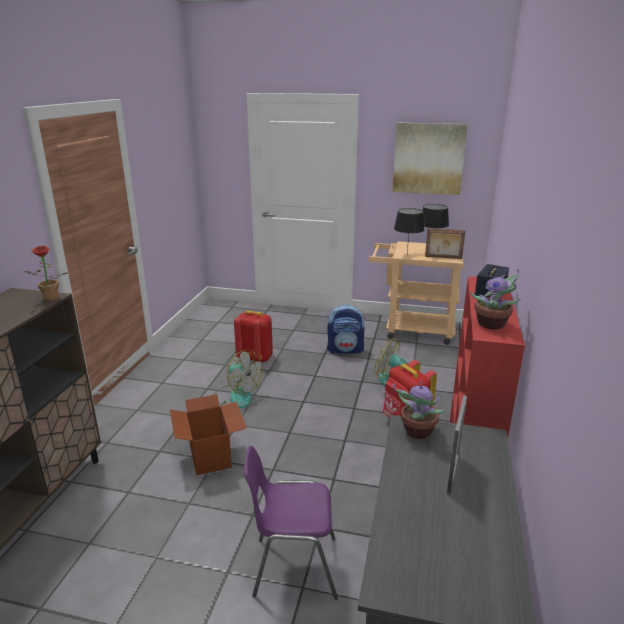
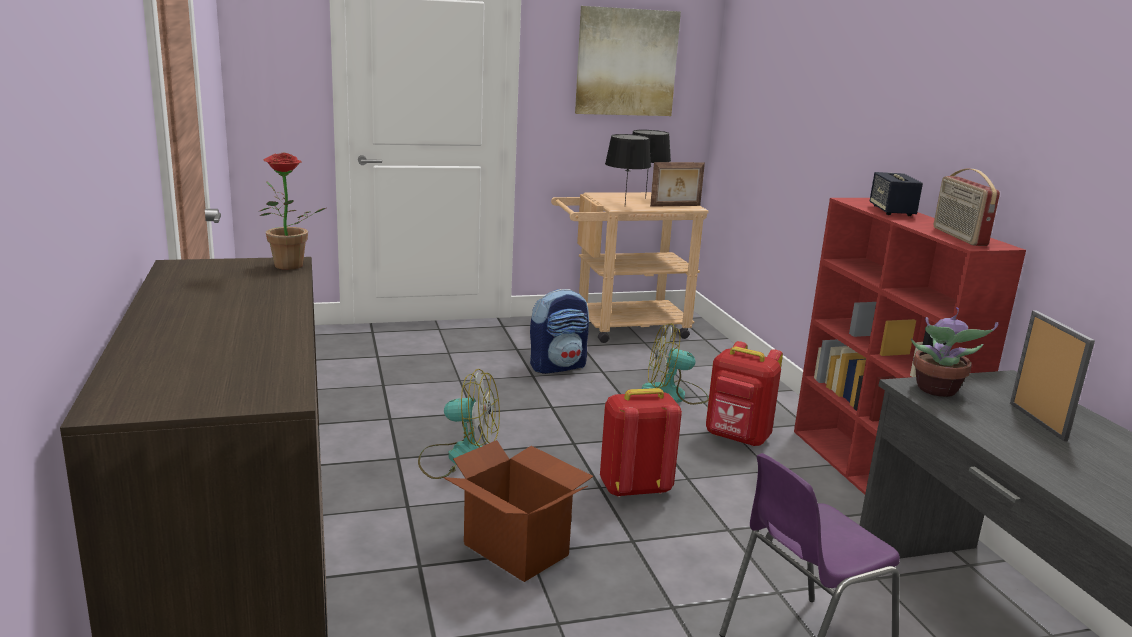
camera: 30 degrees left, 5 degrees down
(255, 358) = (429, 400): red backpack -> red backpack (634, 488)
(492, 325) = (958, 236): potted plant -> radio

